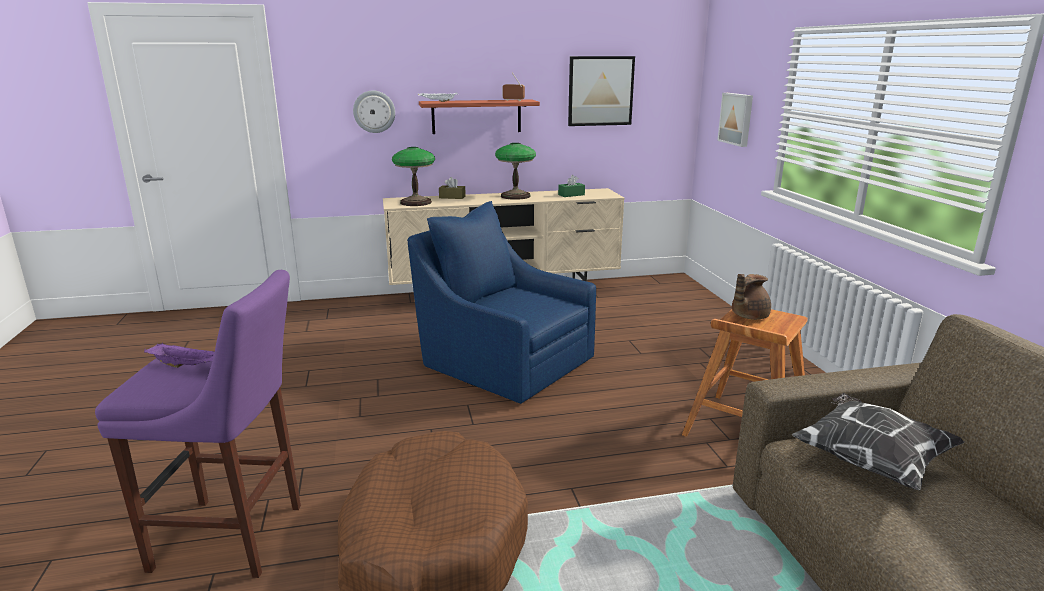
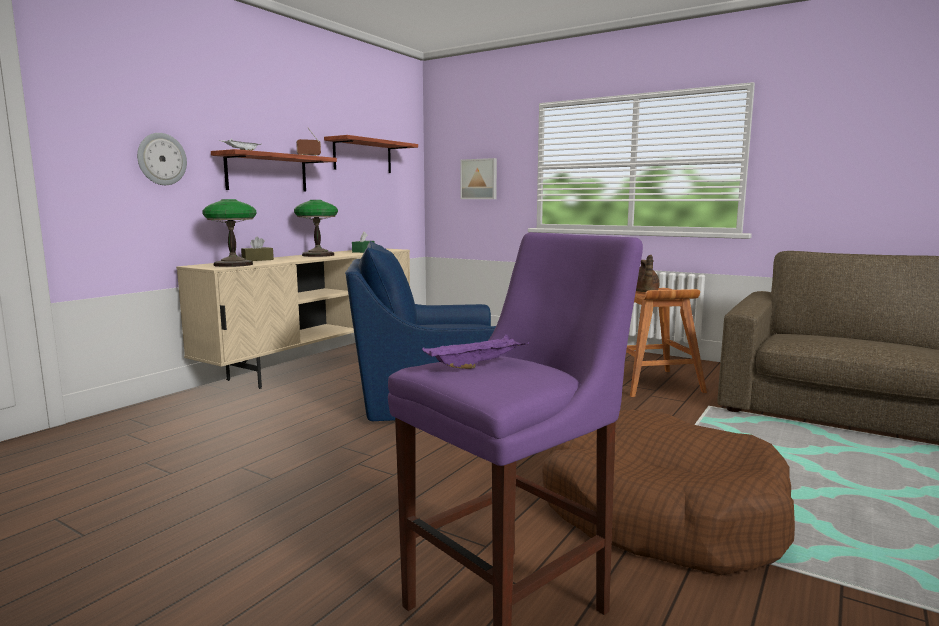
camera: 45 degrees left, 10 degrees down
(600, 91) = (363, 156): picture -> shelf
(869, 461) = (816, 337): pillow -> none

